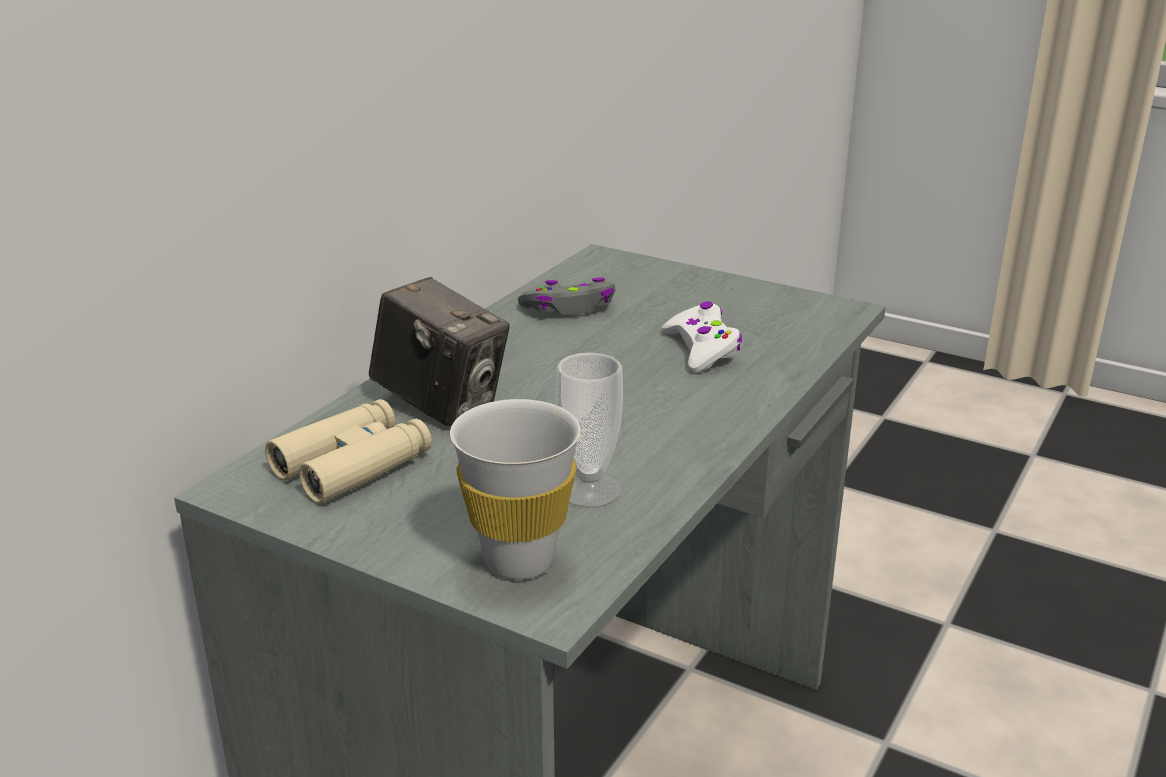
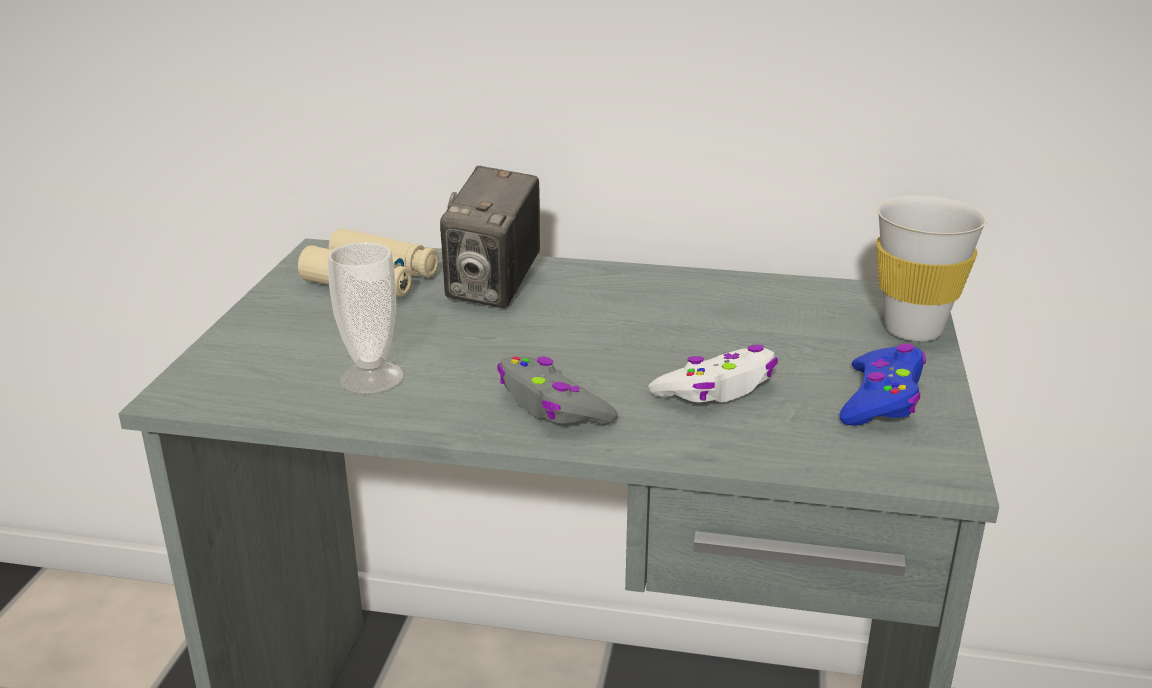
camera: 70 degrees right, 0 degrees up
(519, 561) = (243, 369): white cup -> white cup (913, 330)
(570, 308) = (750, 304): grey game controller -> grey game controller (552, 406)
(748, 302) = (881, 399): none -> blue game controller

